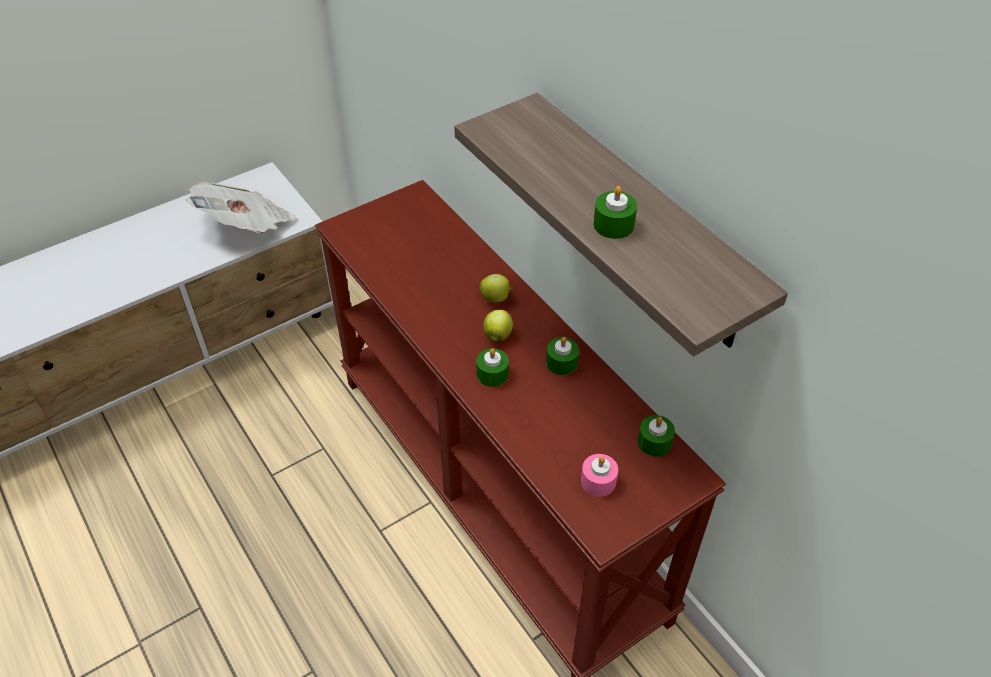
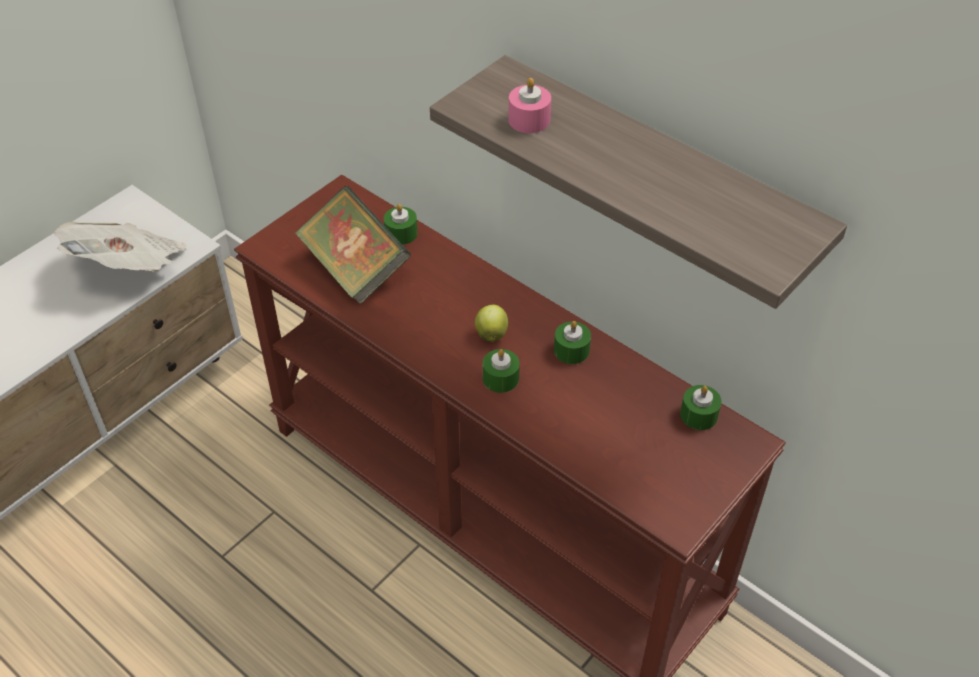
camera: 15 degrees left, 0 degrees up
(405, 259) = (355, 269): none -> book
(496, 298) = (474, 293): apple -> none
(598, 481) = (655, 469): pink candle -> pink candle (529, 120)
(613, 225) = (646, 186): green candle -> green candle (401, 233)

